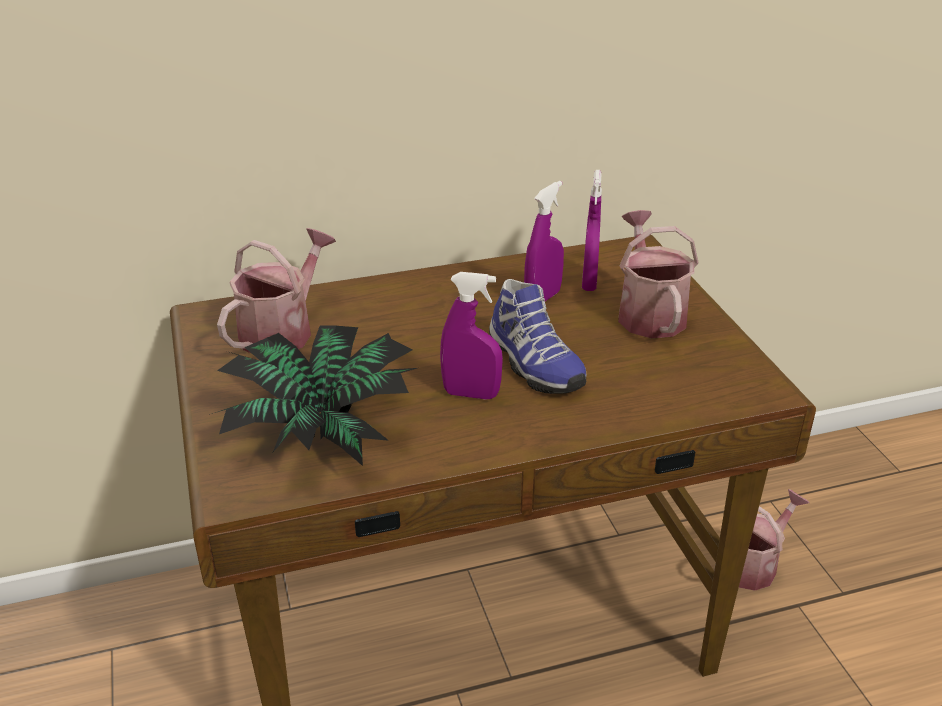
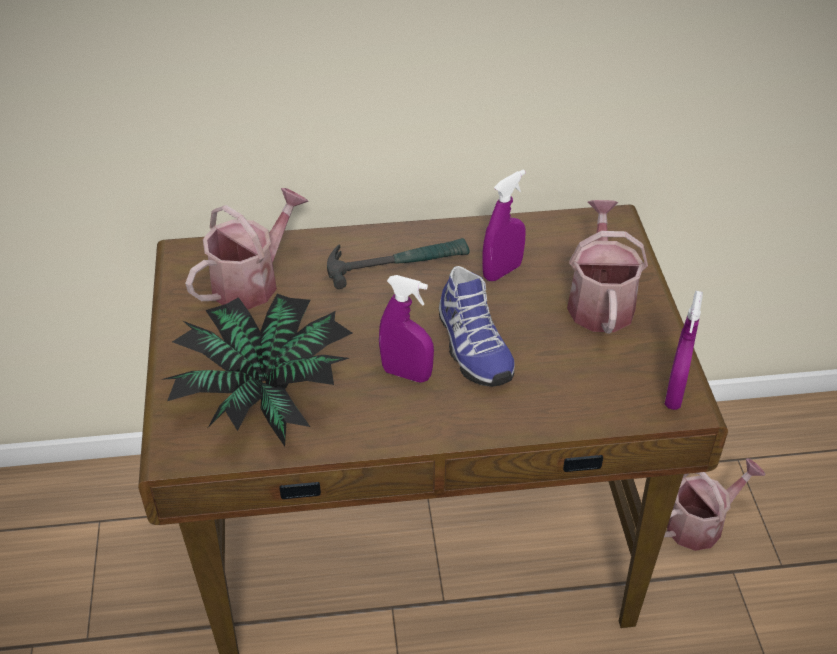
camera: 10 degrees right, 10 degrees up
(433, 301) = (397, 263): none -> hammer
(589, 282) = (552, 257): purple spray bottle -> purple spray bottle (674, 394)

